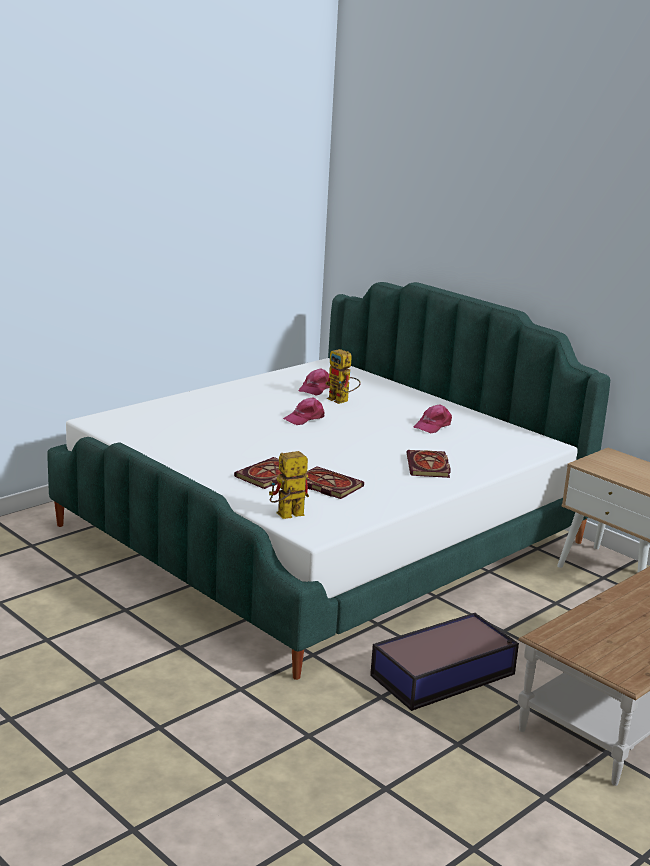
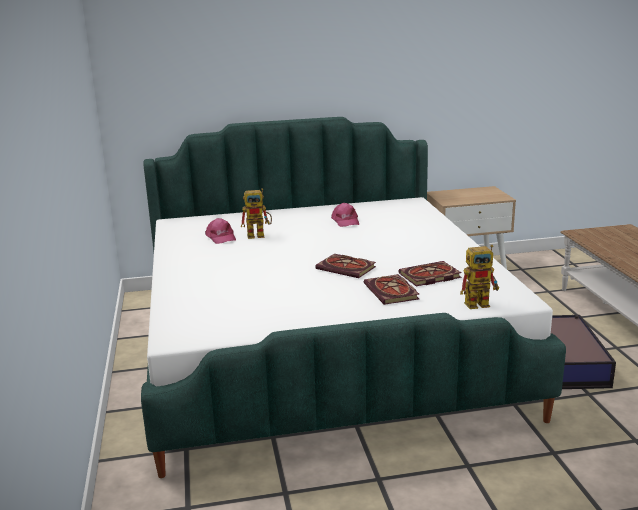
camera: 55 degrees left, 0 degrees up
(286, 516) = (481, 303): toy robot -> toy robot turned 105 degrees counterclockwise
(305, 418) = (281, 254): pink cap -> none
(429, 467) = (422, 239): book -> book (347, 268)

